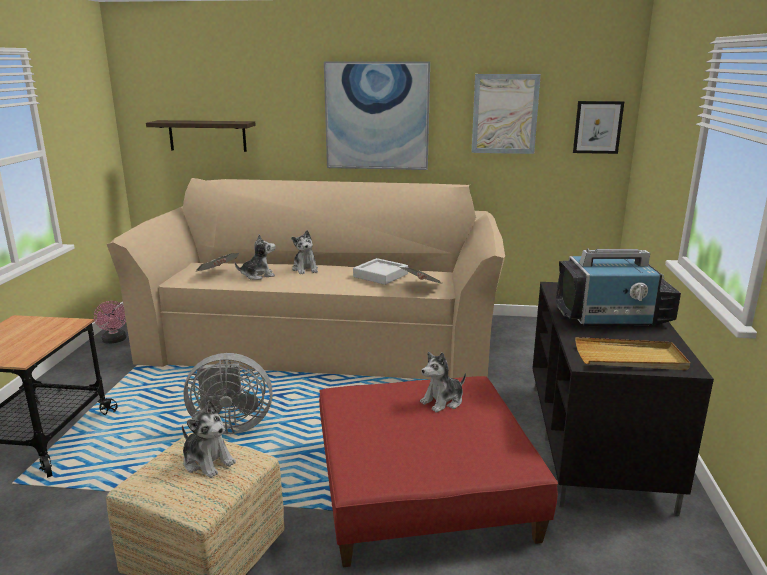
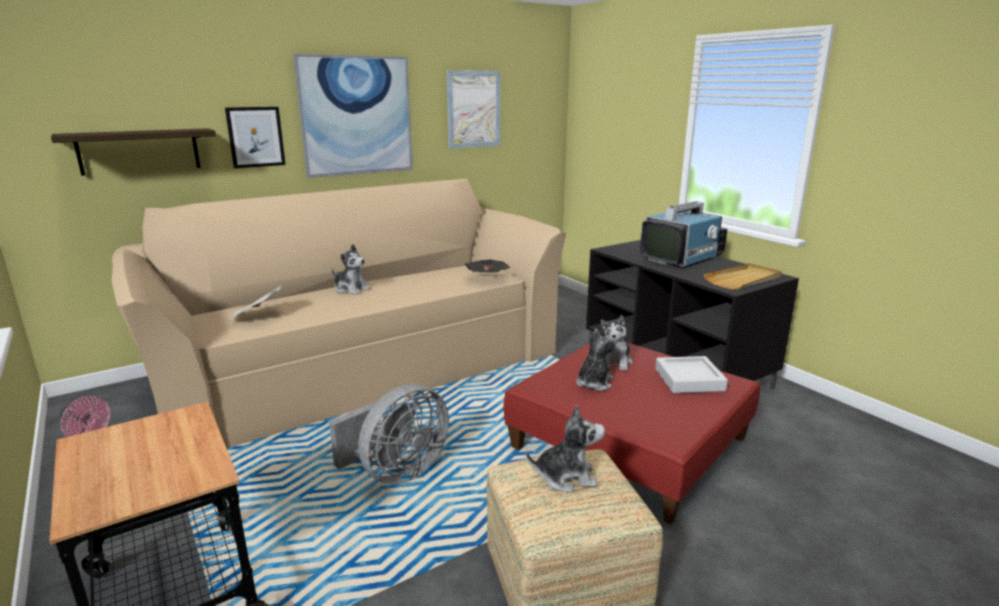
camera: 40 degrees left, 0 degrees up
(258, 275) = (311, 307): plush toy -> plush toy (594, 383)
(380, 275) = (435, 278): grey tray -> grey tray (689, 379)
(597, 127) = (542, 118): picture -> picture (255, 137)

